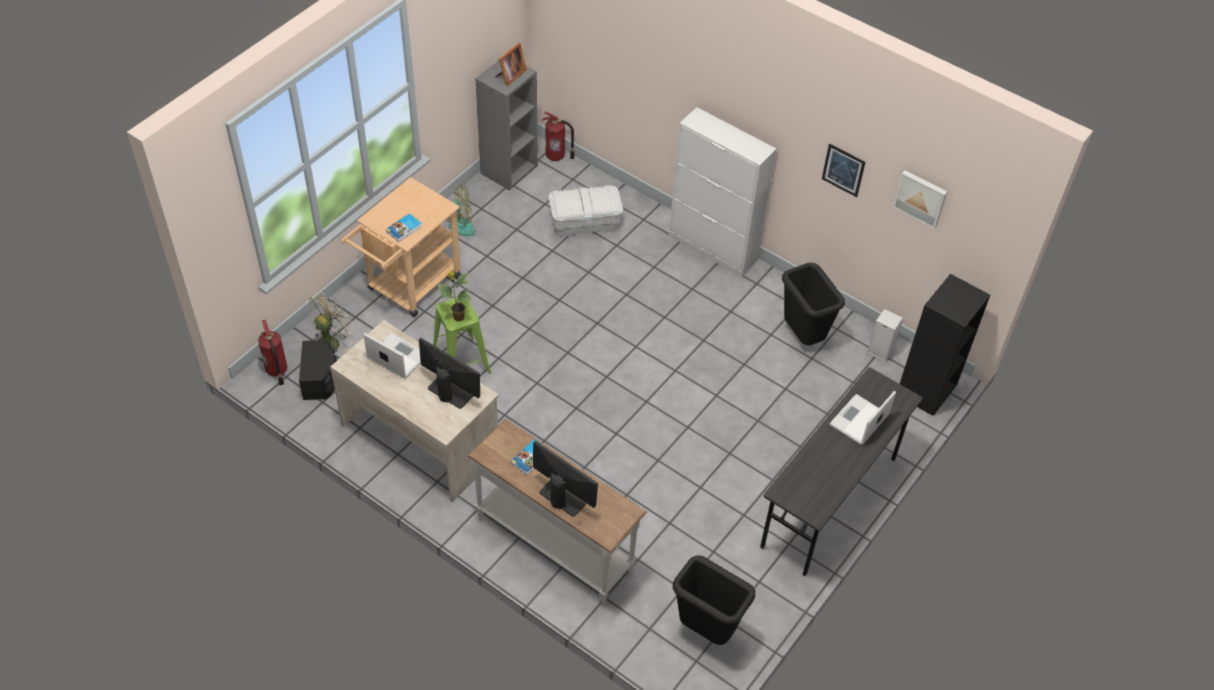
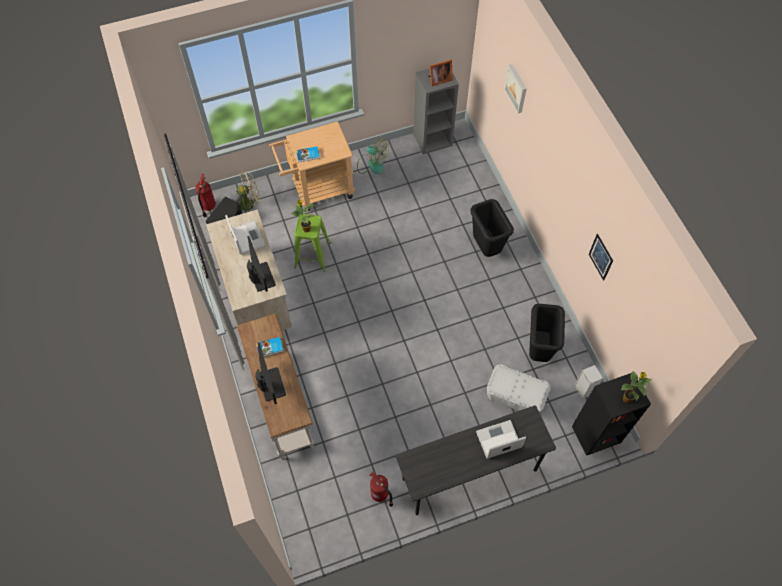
camera: 35 degrees right, 10 degrees up
(556, 156) = (469, 144): fire extinguisher -> fire extinguisher (380, 495)
(585, 222) = (454, 199): white storage box -> white storage box (515, 396)
(705, 630) = (329, 512): black trash can -> black trash can (486, 247)
(713, 248) = (524, 257): white cabinet -> none
(921, 197) = (636, 308): picture -> picture (517, 88)
(964, 301) = (627, 398): none -> potted plant

